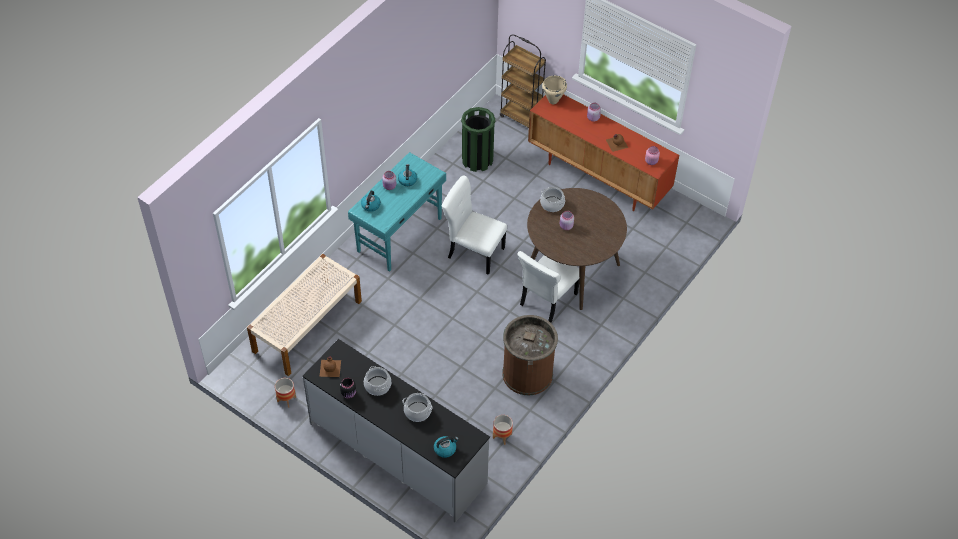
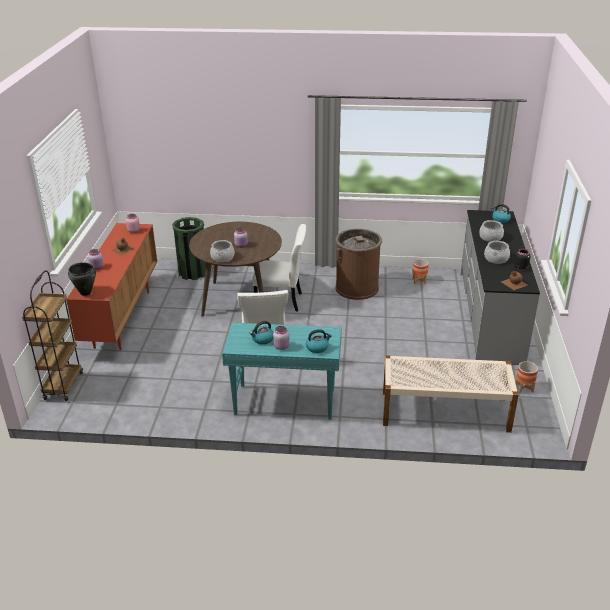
camera: 120 degrees left, 20 degrees down
(477, 160) = (143, 393): green trash can -> green trash can (193, 272)
(553, 100) = (85, 293): beige cooking pot -> black cooking pot

